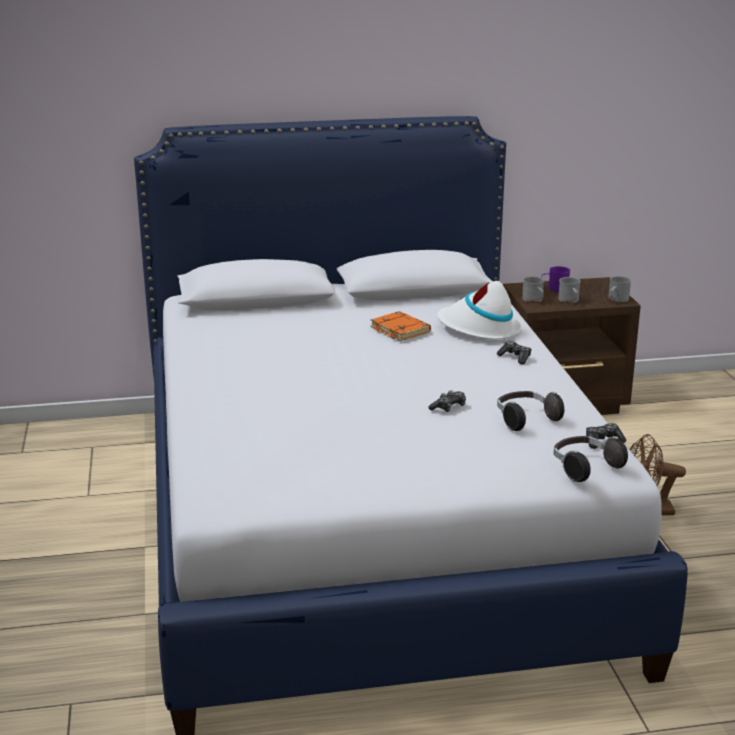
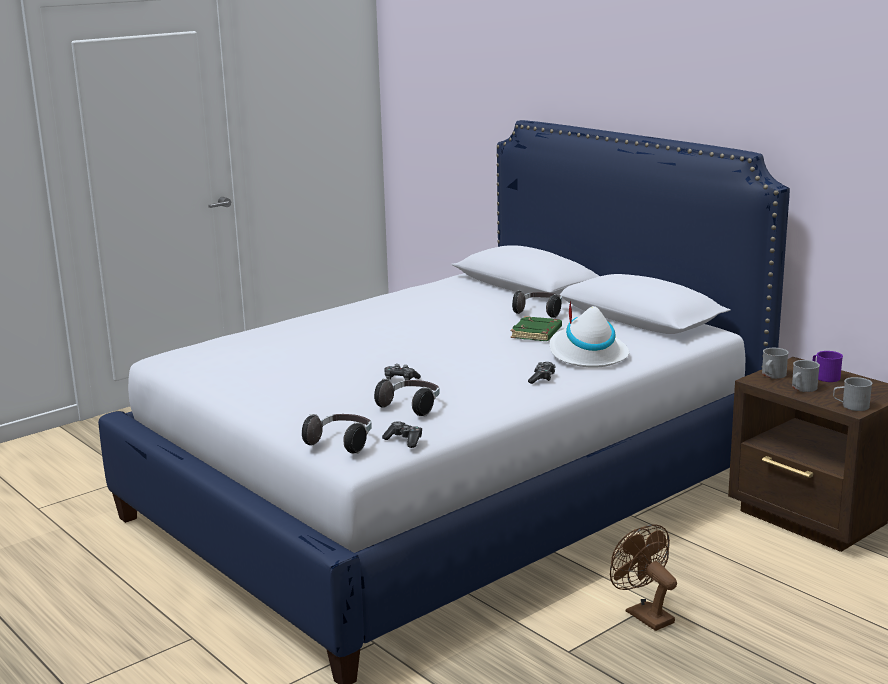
camera: 60 degrees right, 5 degrees down
(346, 315) = (540, 312): none -> headphones
(401, 330) = (537, 334): orange book -> green book

